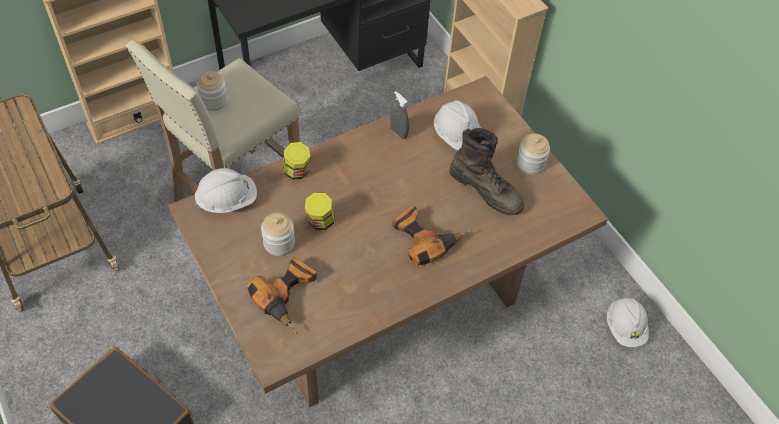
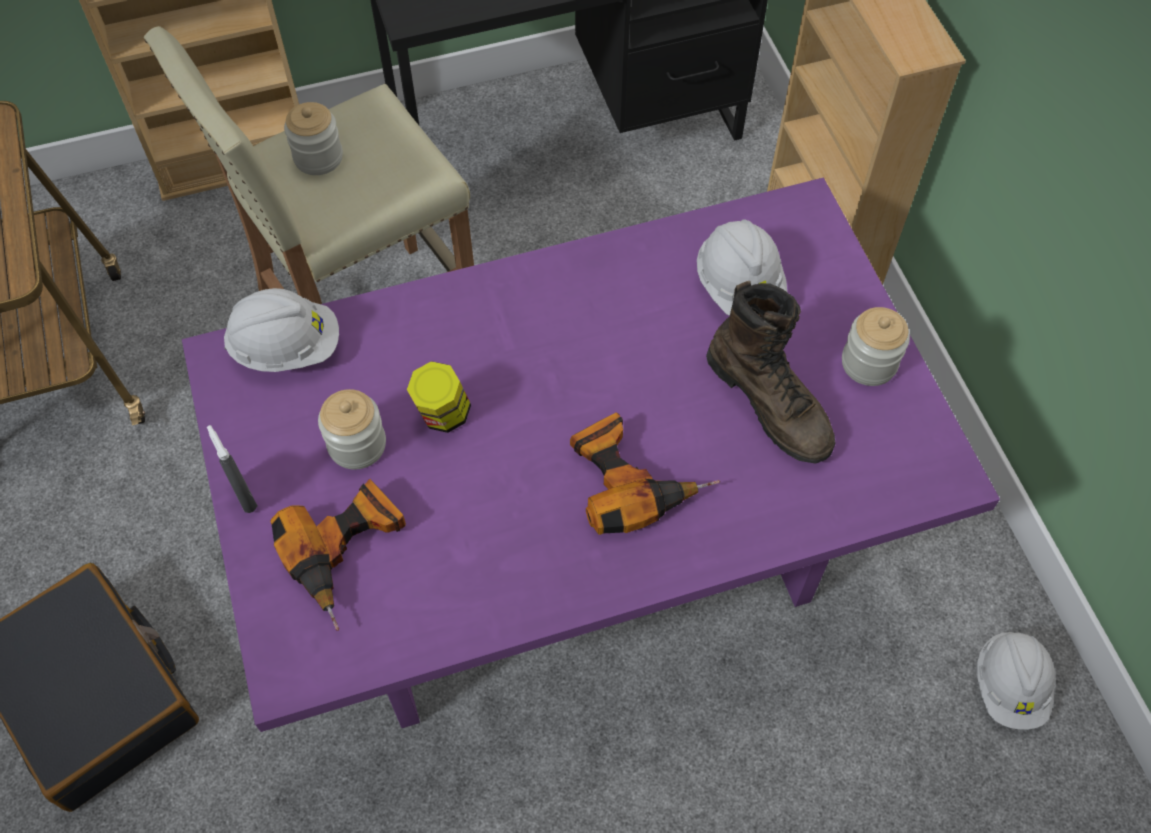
camera: 15 degrees right, 5 degrees up
(297, 171) = (425, 312): jar -> none
(384, 301) = (576, 555): brown dining table -> purple dining table
(398, 133) = (630, 266): grey spray bottle -> grey spray bottle (244, 496)

